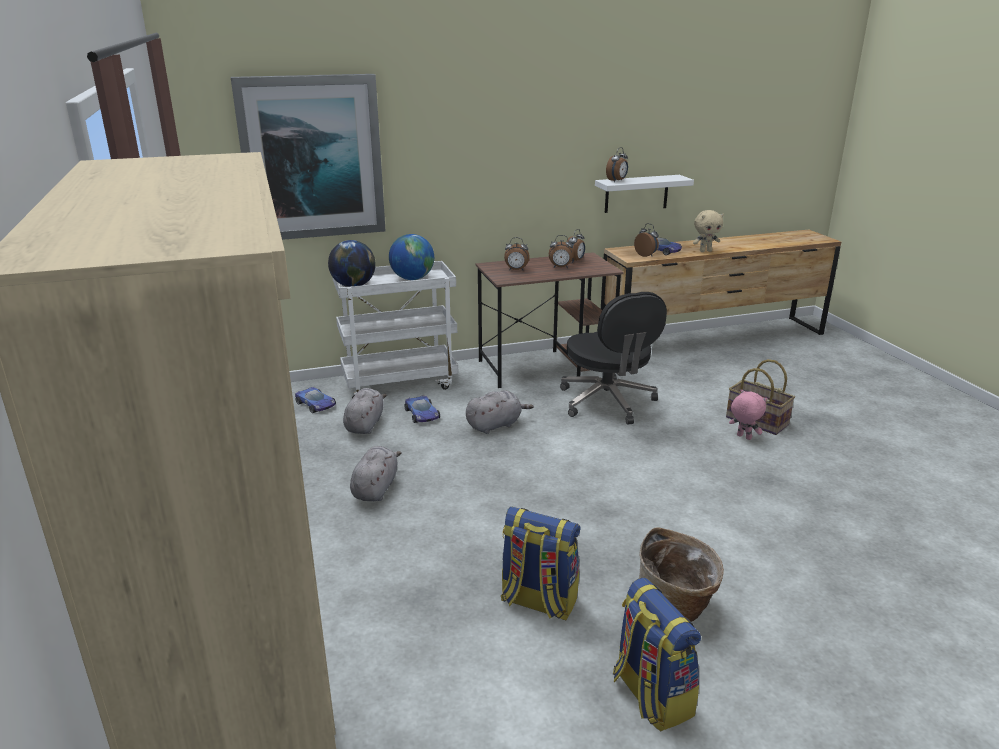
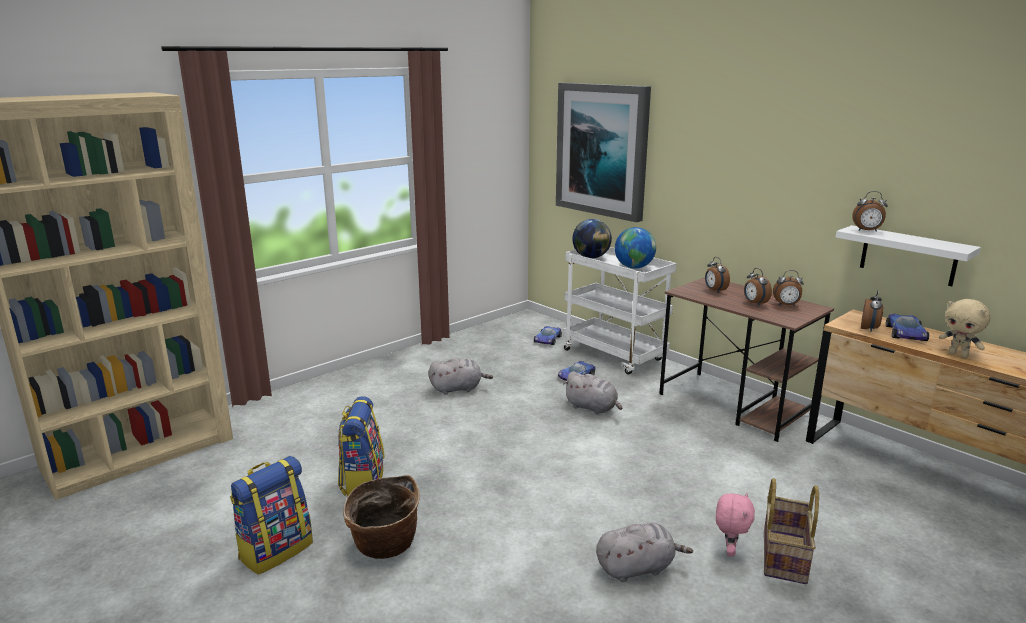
camera: 65 degrees right, 5 degrees down
(365, 424) = (538, 362): grey plush toy -> grey plush toy (637, 568)
(608, 402) = (702, 451): black office chair -> none

